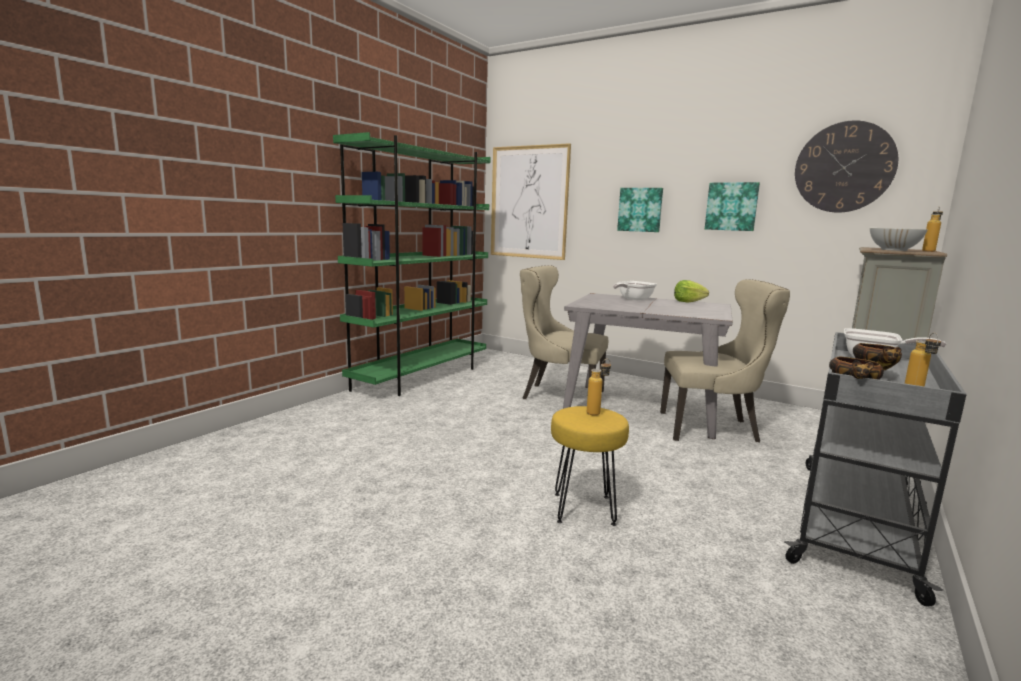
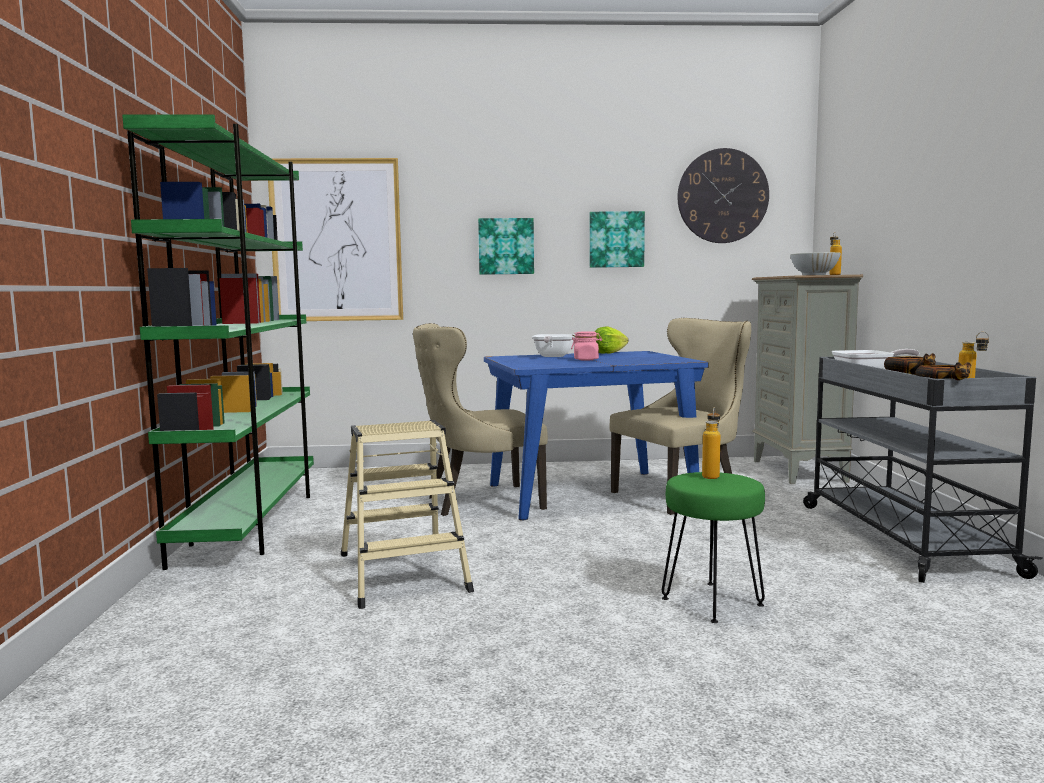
camera: 35 degrees left, 5 degrees down
(444, 425) = (402, 571): none -> beige step ladder
(584, 509) = (713, 602): yellow stool -> green stool
(640, 409) = (588, 494): grey dining table -> blue dining table
(644, 305) = (586, 359): none -> pink jar

